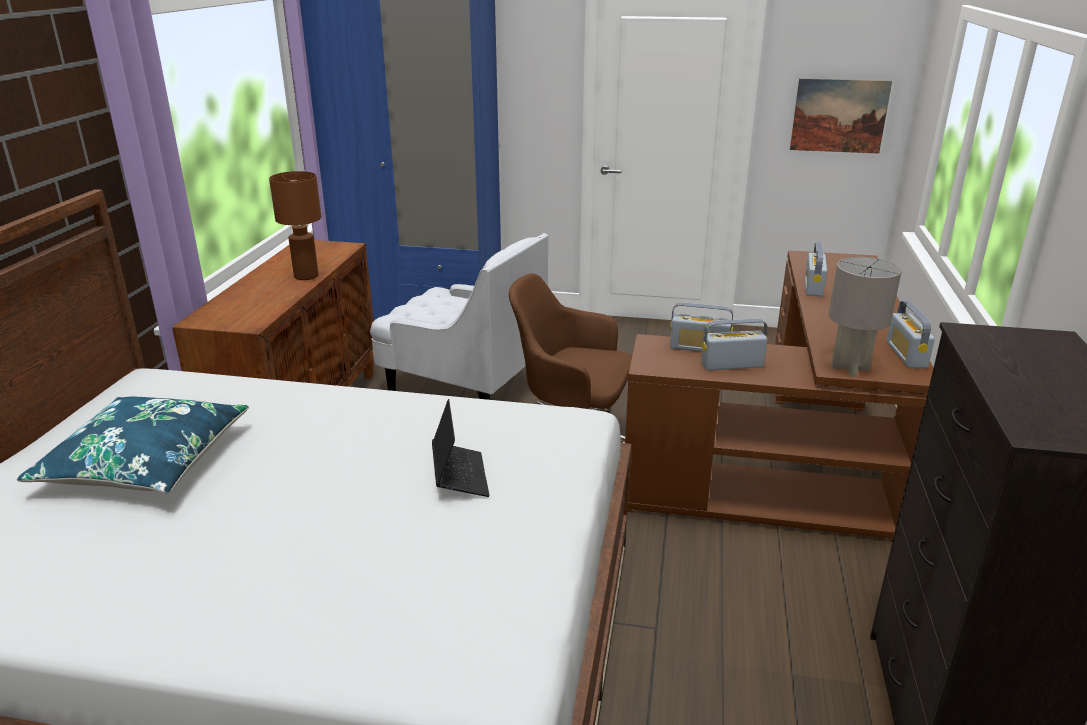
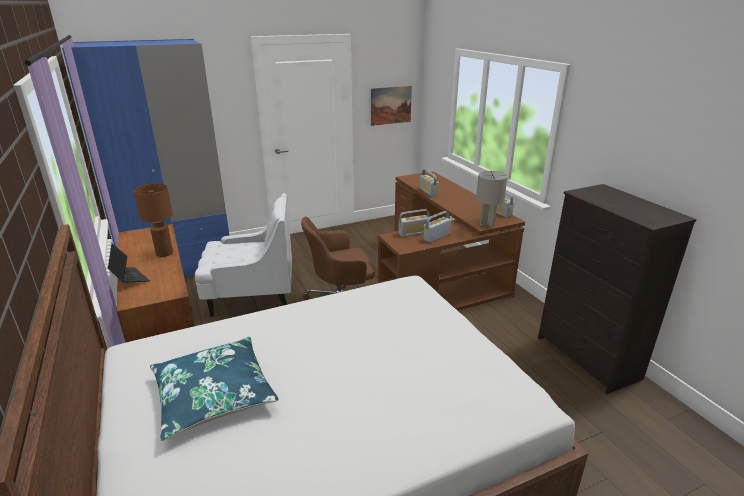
camera: 35 degrees left, 0 degrees up
(459, 476) = (397, 329): laptop -> laptop (129, 278)

